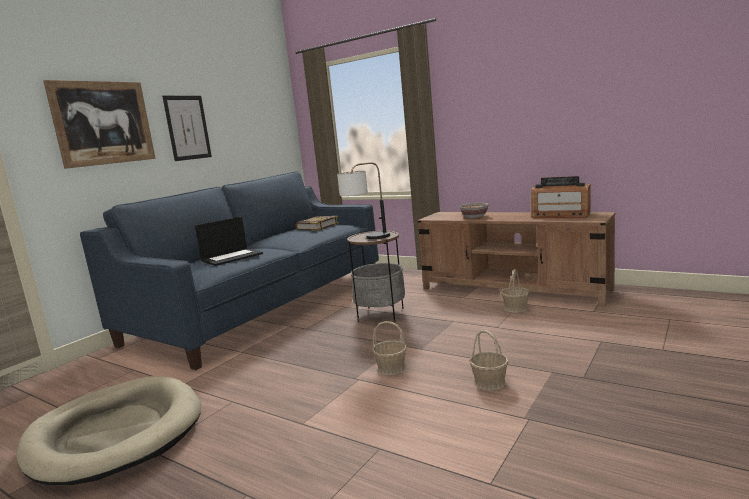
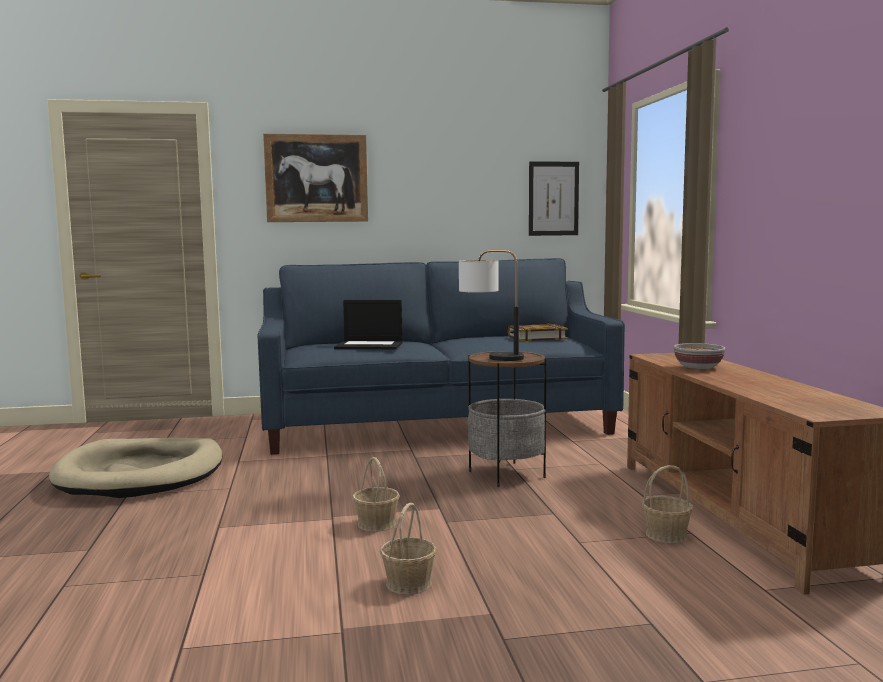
camera: 45 degrees right, 5 degrees down
(187, 127) = (419, 188): picture -> picture (553, 198)
(560, 215) = (806, 395): radio -> none

